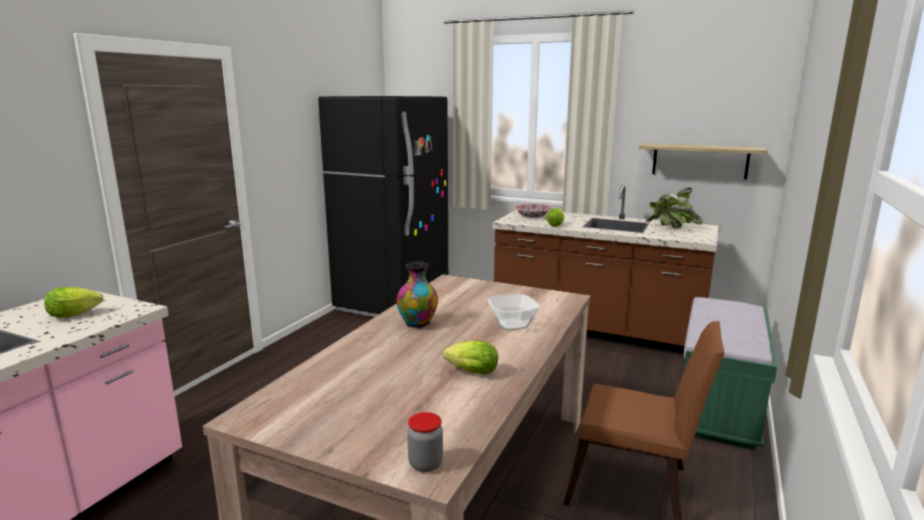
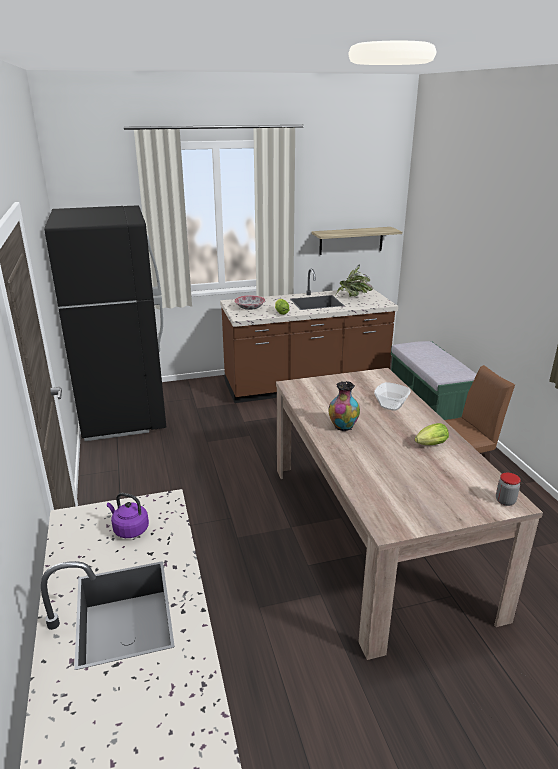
camera: 40 degrees left, 10 degrees up
(77, 314) = (129, 529): lettuce -> purple kettle

